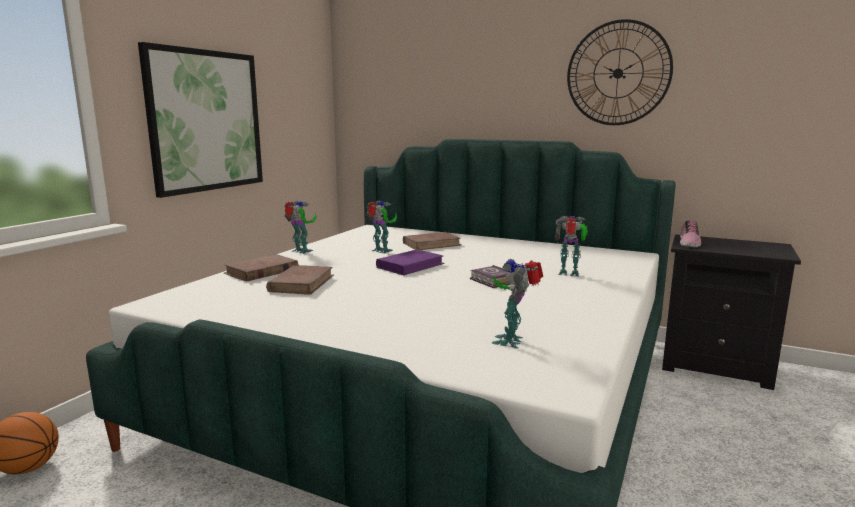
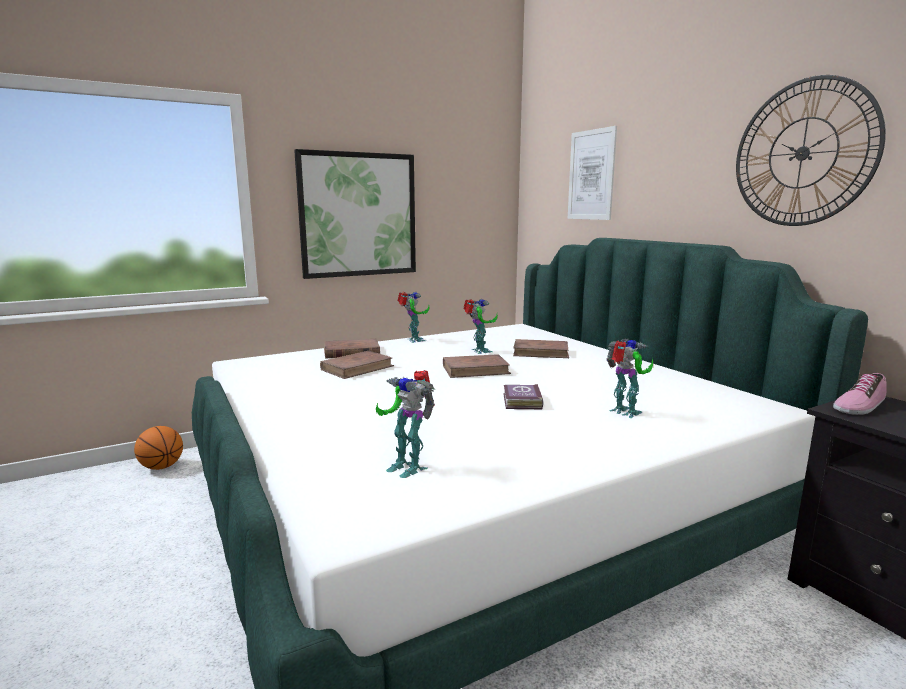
camera: 35 degrees right, 0 degrees up
(410, 266) = (475, 370): purple book -> brown book
(425, 83) = (591, 175): none -> picture
(512, 341) = (408, 466): toy robot -> toy robot turned 105 degrees counterclockwise

